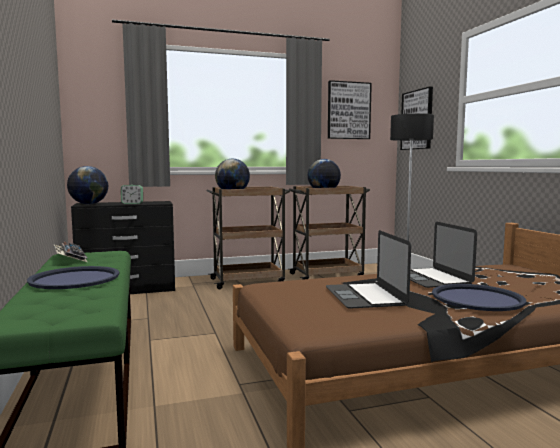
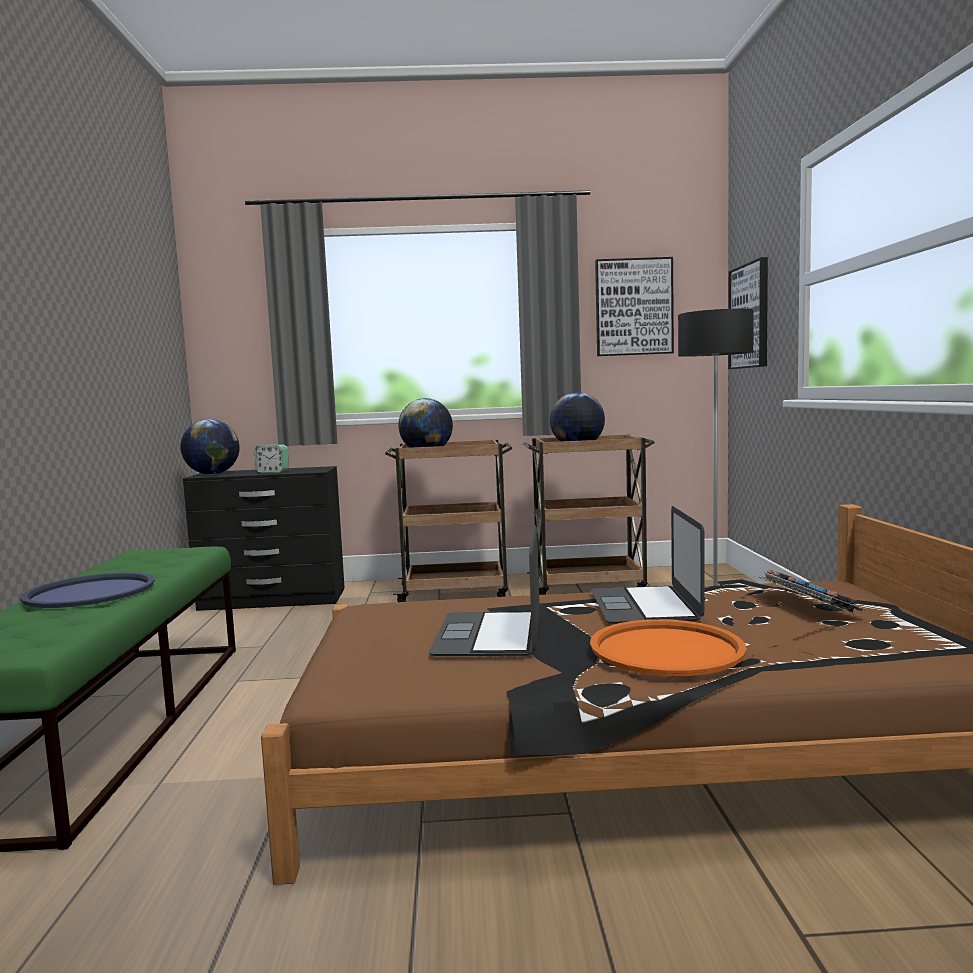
camera: 15 degrees right, 0 degrees up
(69, 258) = (132, 558): keyboard -> keyboard (803, 604)
(477, 299) = (666, 649): blue tray -> orange tray

